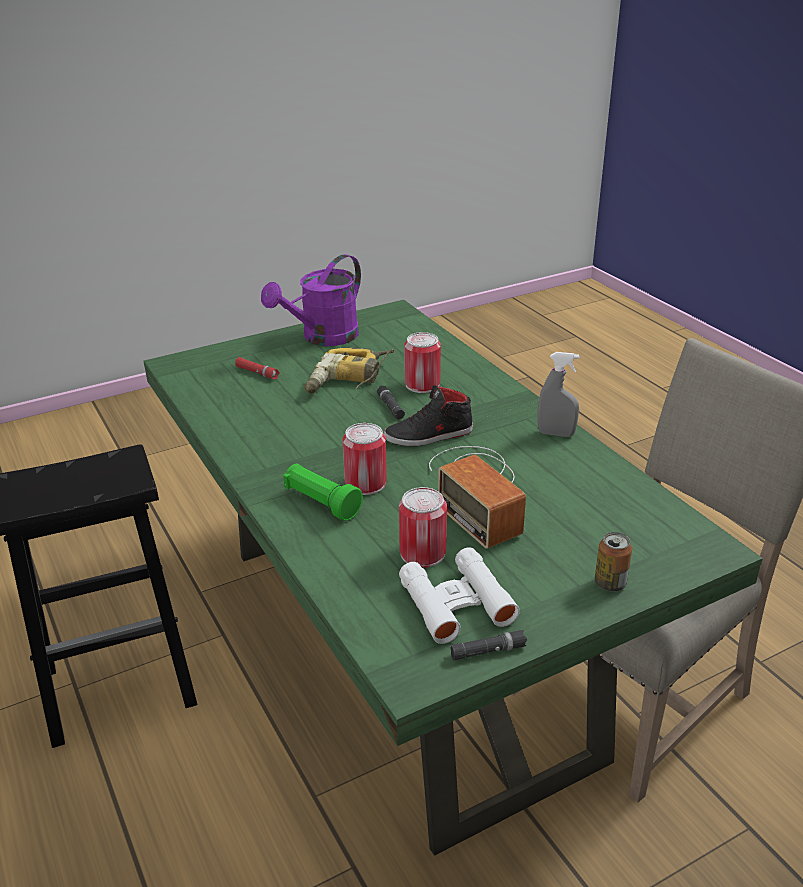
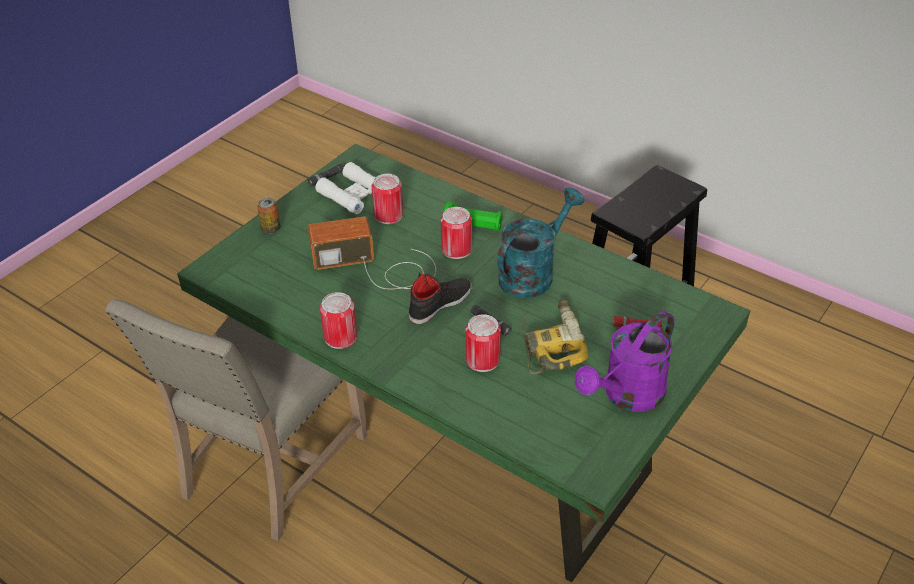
camera: 155 degrees right, 10 degrees up
(303, 436) = (532, 273): none -> turquoise watering can
(323, 338) = (627, 396): purple watering can -> purple watering can turned 150 degrees counterclockwise
(478, 490) = (377, 267): radio -> radio turned 45 degrees counterclockwise
(556, 434) = (340, 337): grey spray bottle -> can

